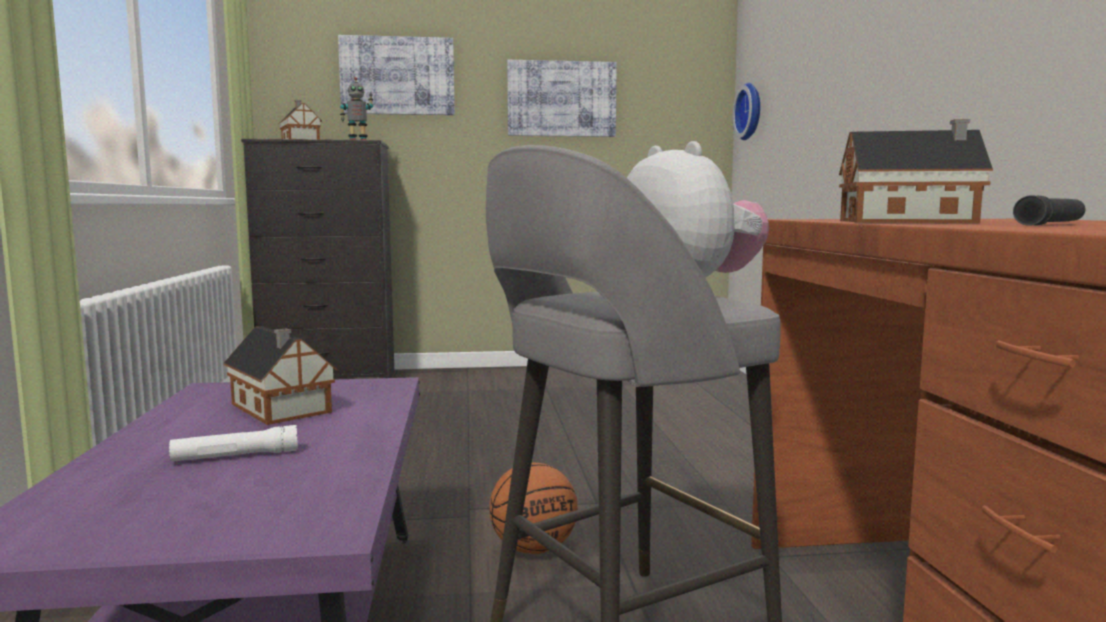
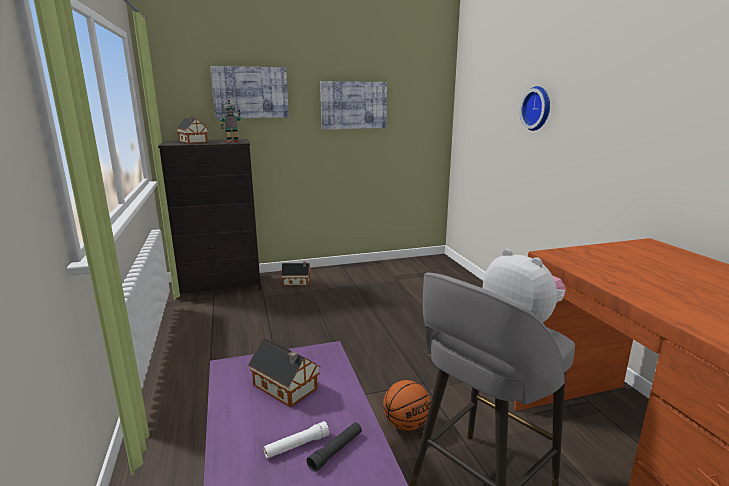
camera: 10 degrees left, 10 degrees up
(751, 111) = (467, 115): wall clock -> wall clock (538, 108)
(912, 222) = (631, 282): toy house -> toy house (297, 282)
(1051, 224) = (709, 301): black flashlight -> black flashlight (336, 450)

